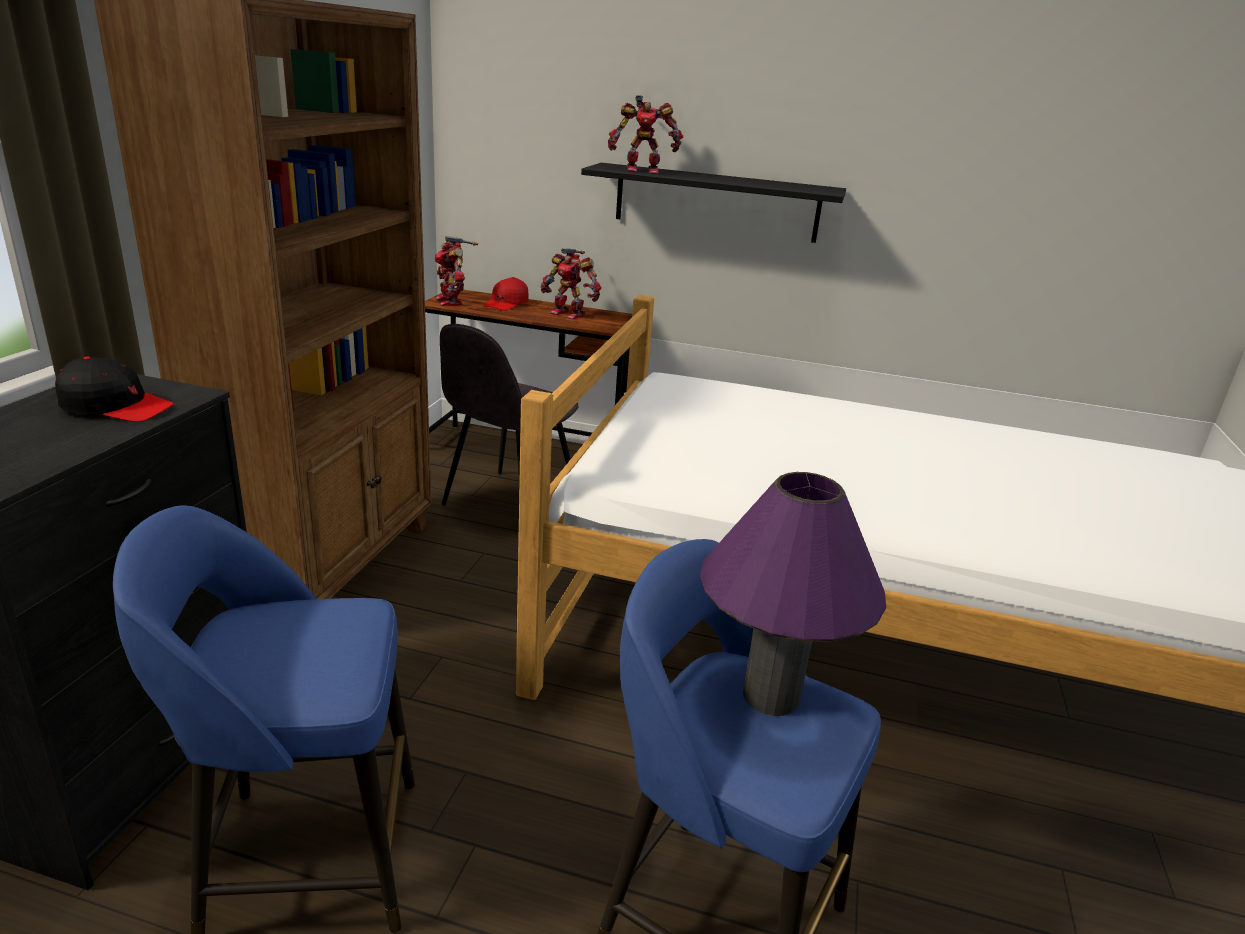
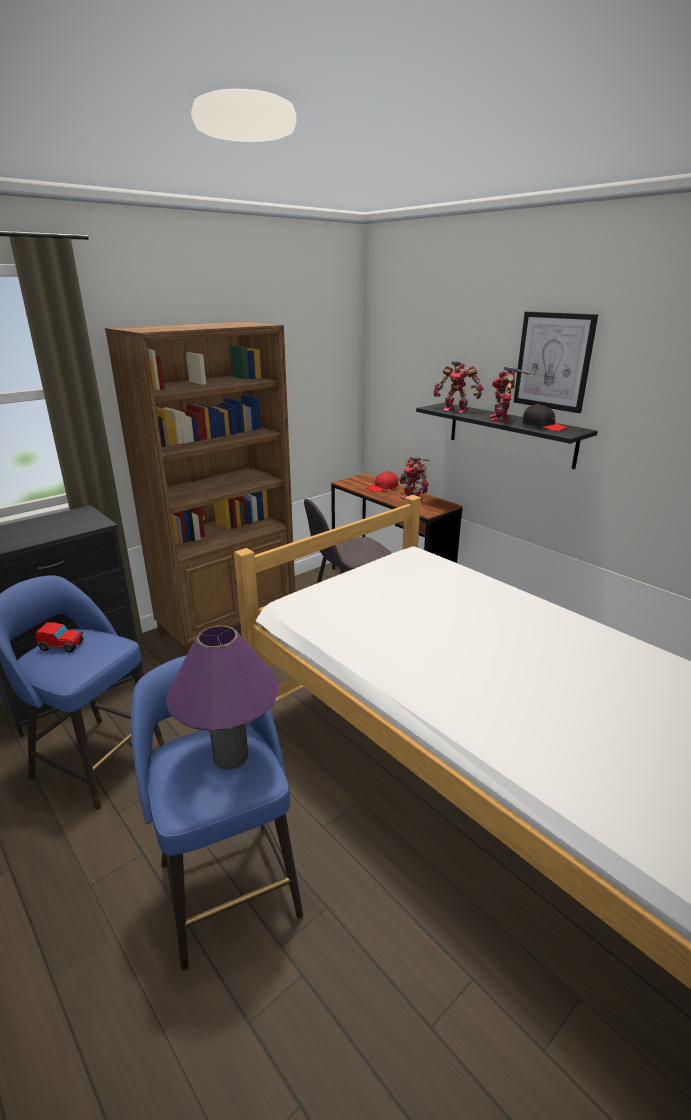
camera: 35 degrees right, 0 degrees up
(116, 407) = (67, 525): black cap -> black cap (543, 426)
(254, 642) = (62, 646): none -> toy car
(451, 301) = (352, 482): toy robot -> toy robot (501, 419)
(780, 96) = (553, 361): none -> picture

